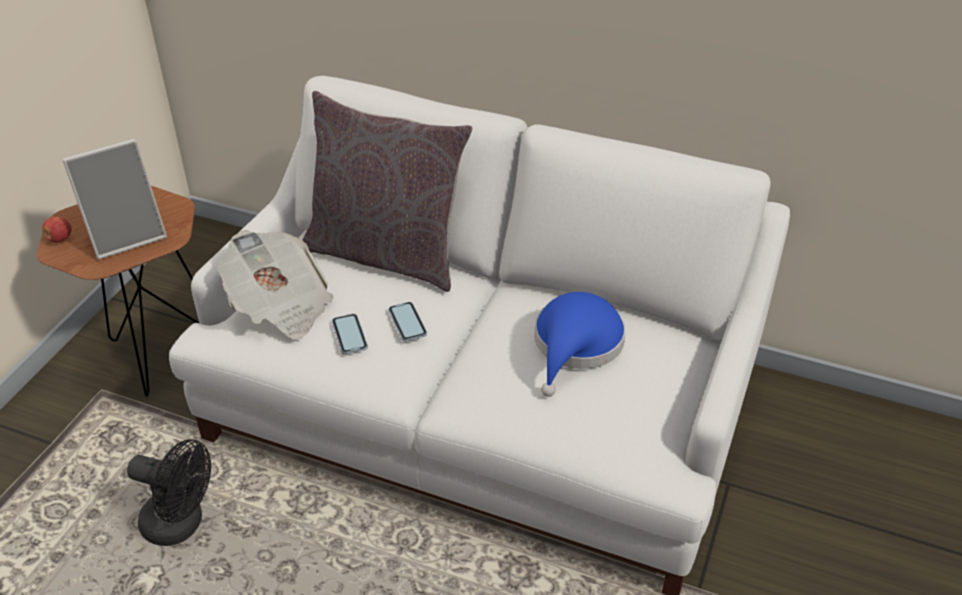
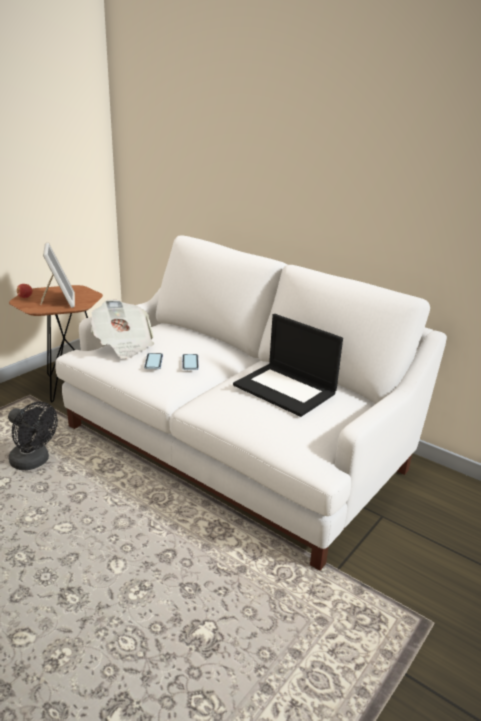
camera: 15 degrees right, 15 degrees down
(127, 235) = (59, 301): picture frame -> picture frame turned 90 degrees counterclockwise
(386, 254) = (197, 335): grey pillow -> none
(576, 345) = (286, 389): blue hat -> laptop

